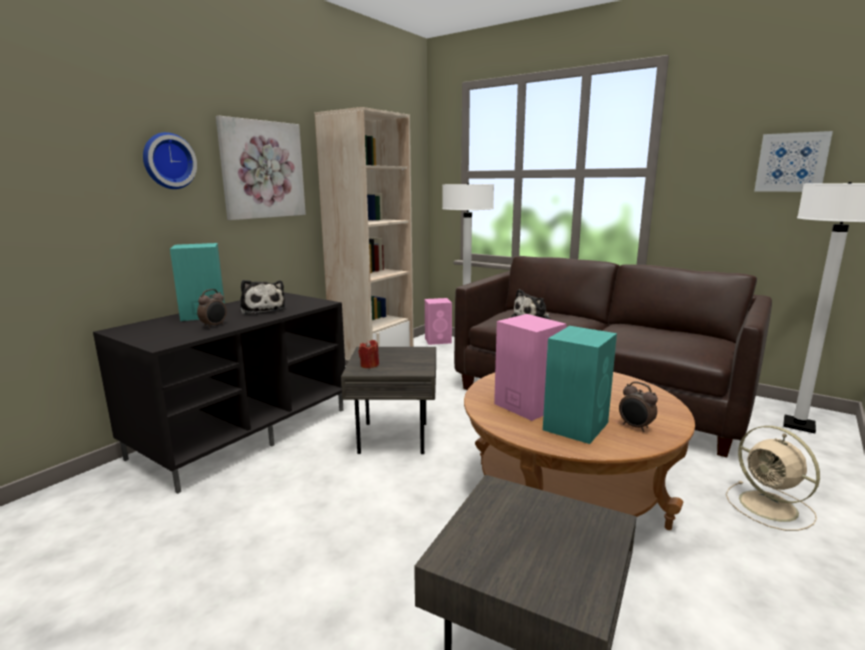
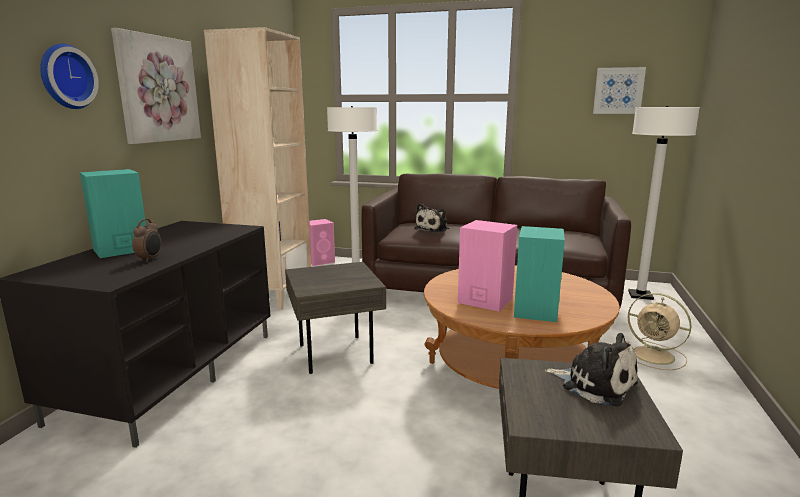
camera: 20 degrees left, 0 degrees up
(262, 309) = (185, 239): plush toy -> plush toy (595, 384)
(369, 365) = (315, 284): red candle -> none
(635, 427) = (578, 305): alarm clock -> none

